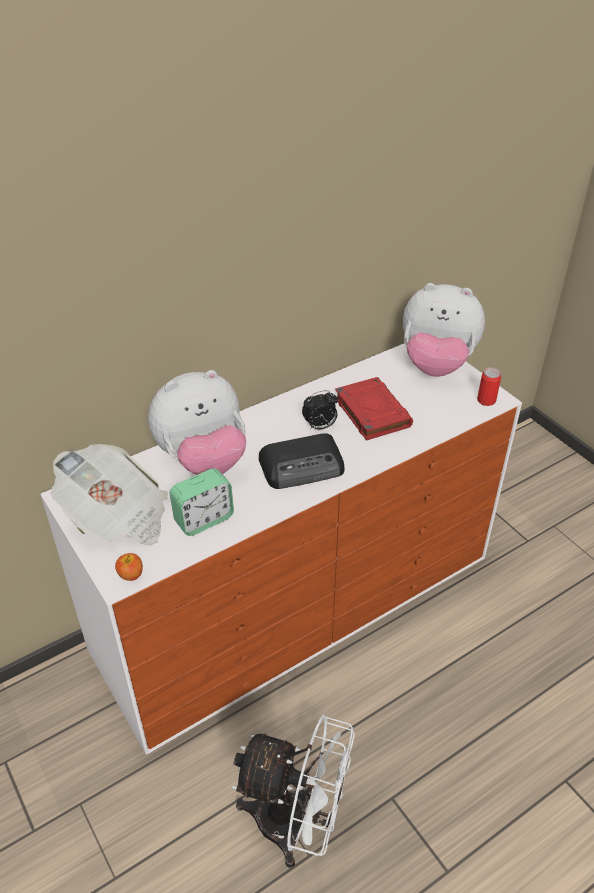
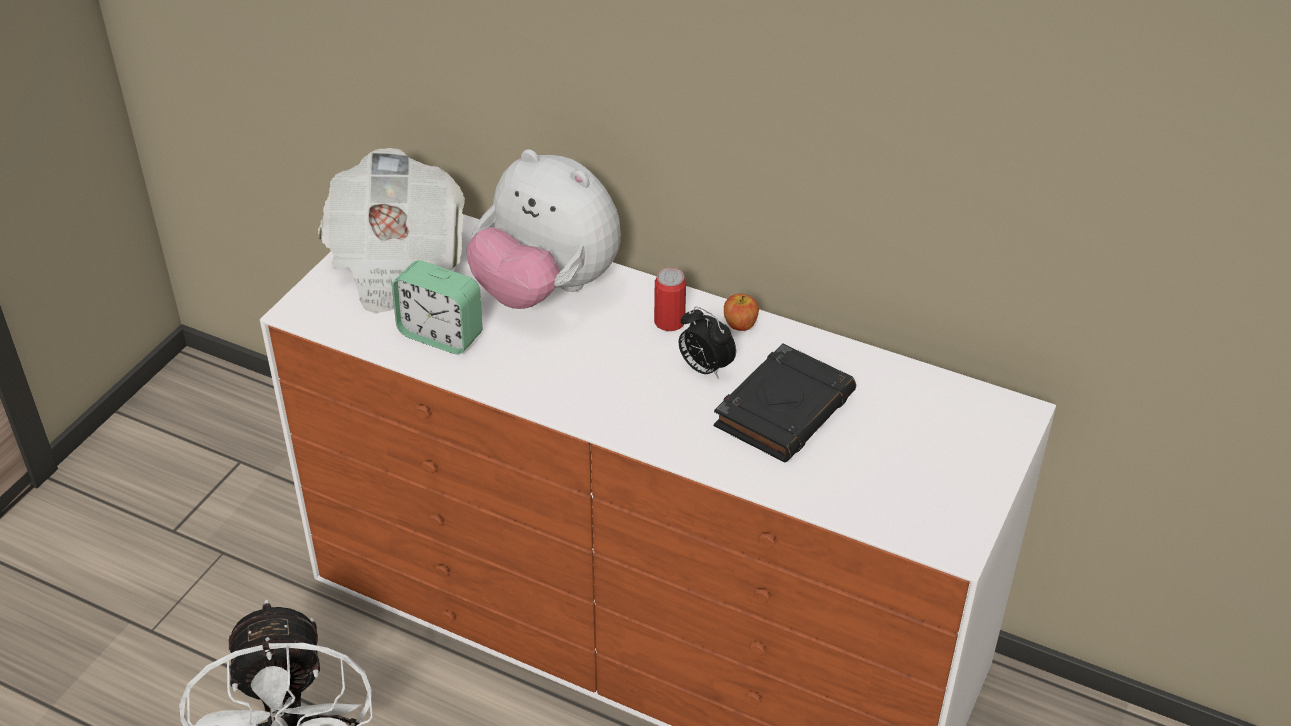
camera: 60 degrees right, 0 degrees up
(131, 575) = (312, 316): apple -> apple (740, 324)
(303, 466) = (606, 384): radio -> none
(371, 412) = (784, 409): red book -> black book
(436, 365) = (975, 442): plush toy -> none
(486, 400) = (936, 532): can -> can (669, 322)

